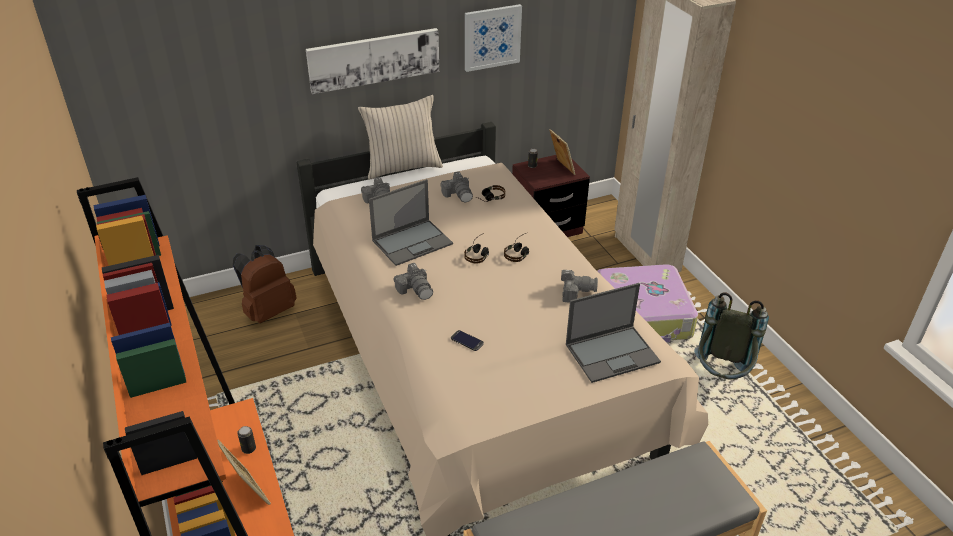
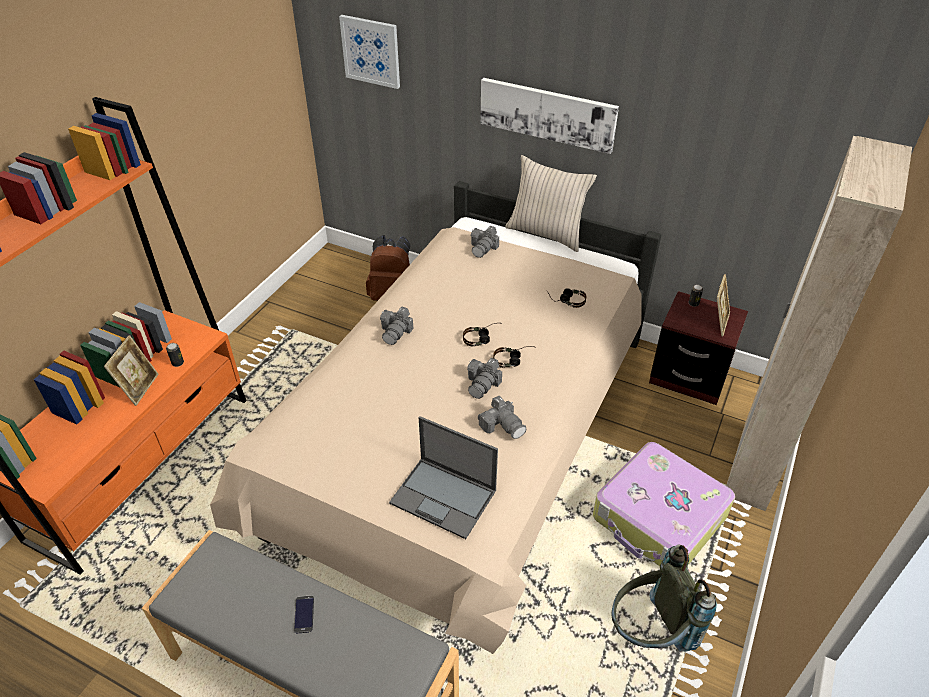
camera: 50 degrees right, 5 degrees up
(413, 242) = (452, 295): laptop -> none
(458, 194) = (547, 281): camera -> camera (483, 384)
(467, 341) = (365, 396): phone -> phone (304, 614)
(492, 37) = (683, 141): picture -> picture (371, 51)

